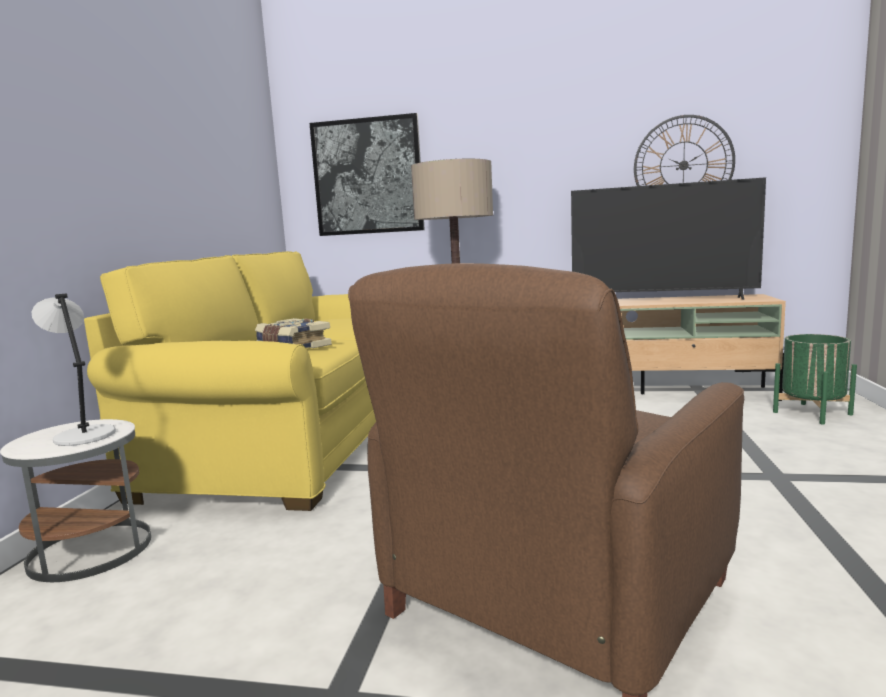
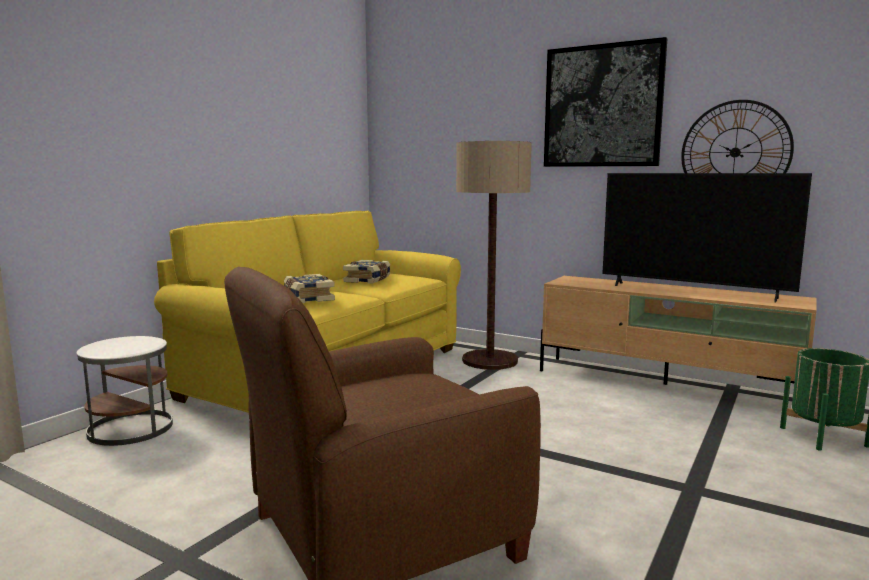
camera: 20 degrees right, 0 degrees up
(83, 436) = (128, 347): grey table lamp -> none
(330, 325) = (368, 280): none -> book
(368, 177) = (437, 147): picture -> picture (602, 106)

